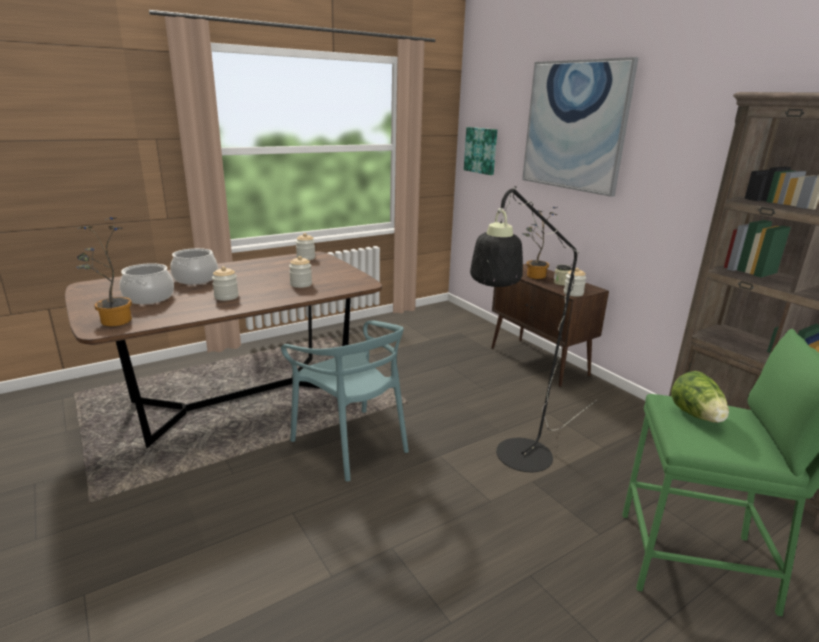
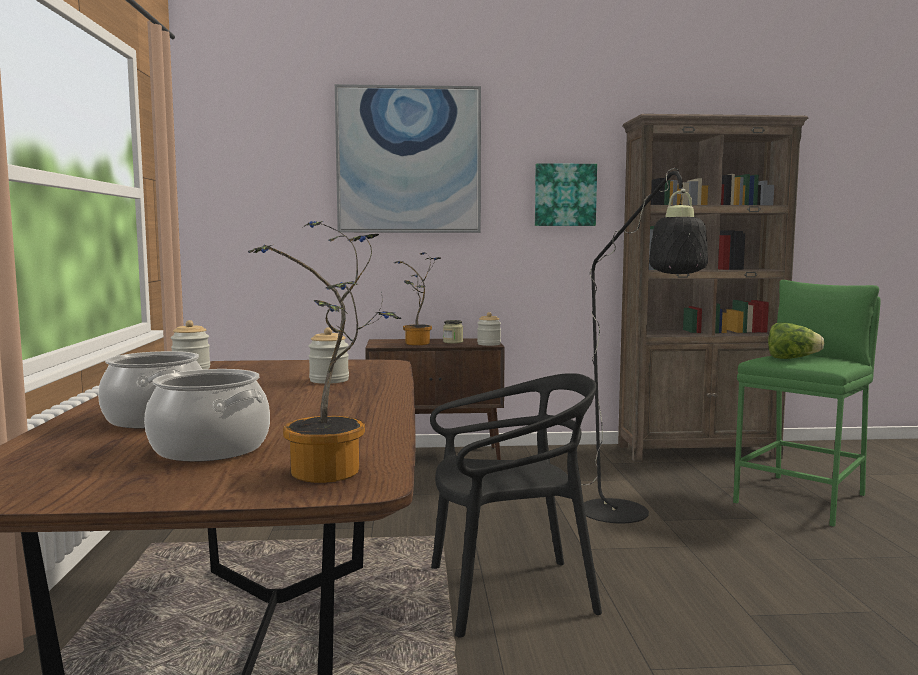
camera: 60 degrees left, 15 degrees down
(226, 297) = (314, 410): jar -> none
(351, 443) = (509, 594): turquoise chair -> black chair
(481, 150) = (241, 202): picture -> picture (565, 195)

